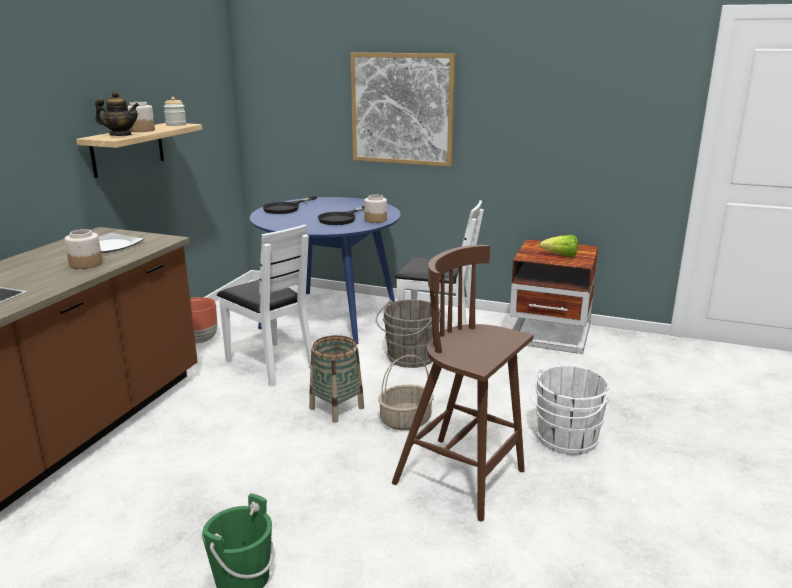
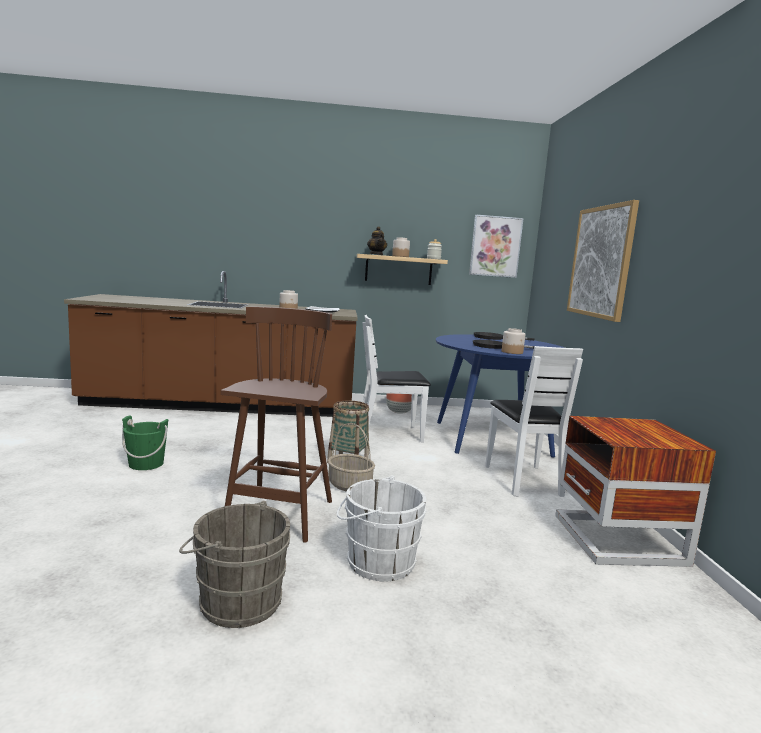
camera: 65 degrees right, 10 degrees down
(208, 92) = (495, 246): none -> picture
(271, 364) = (390, 433): white chair -> white chair turned 60 degrees clockwise
(409, 358) = (457, 474): grey bucket -> grey bucket (236, 601)
(560, 256) = (625, 433): lettuce -> none

